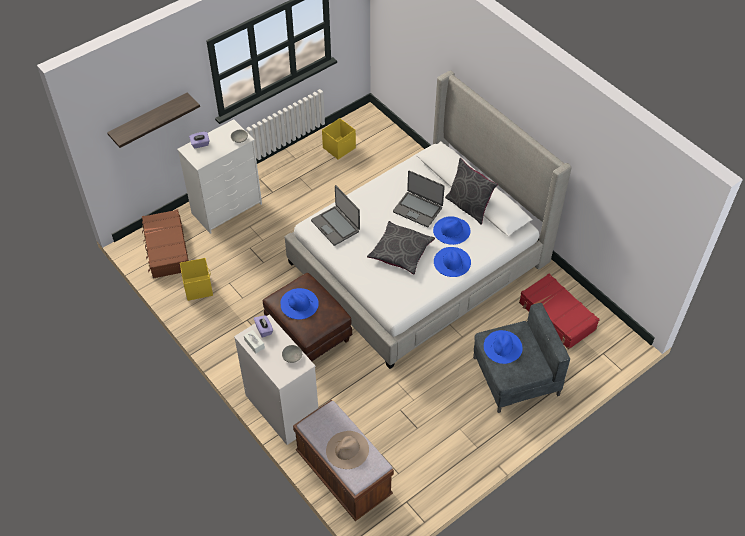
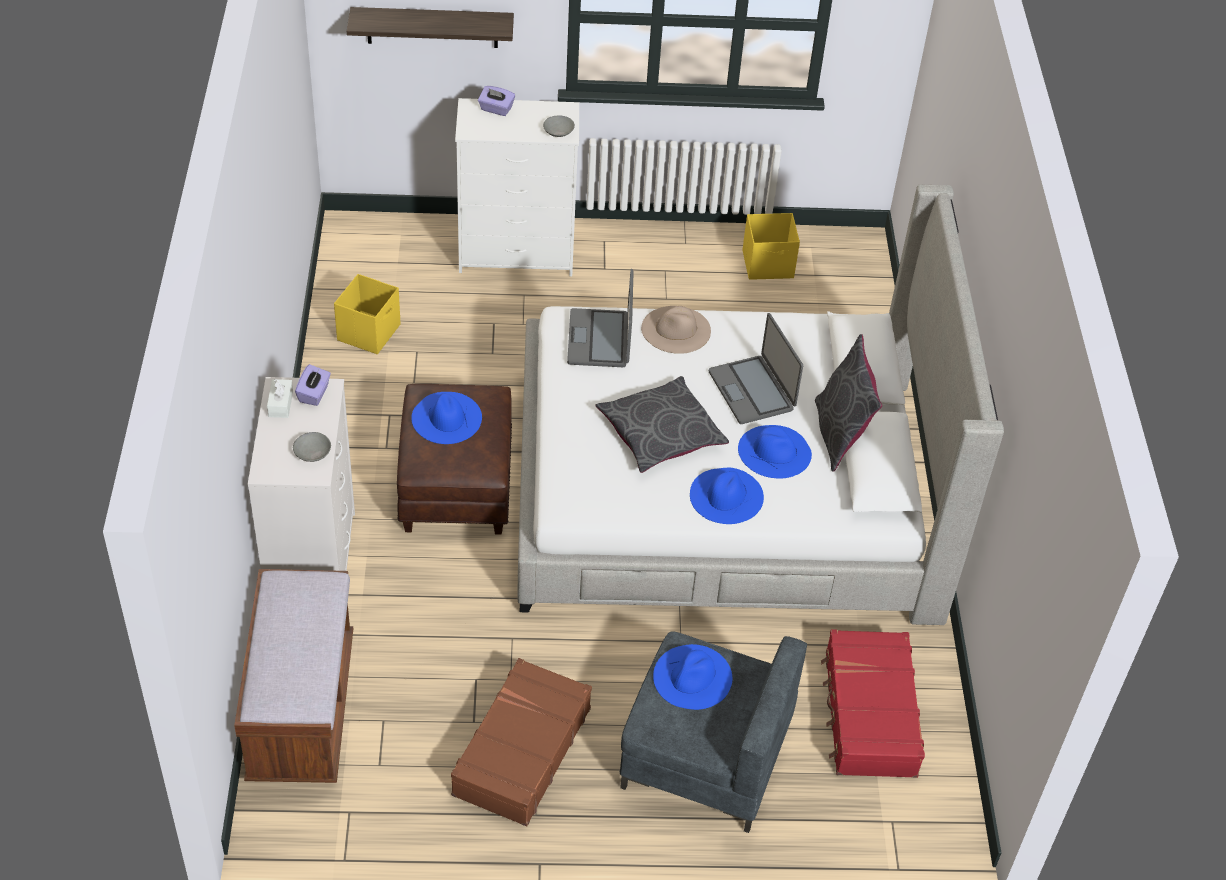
camera: 35 degrees right, 5 degrees down
(166, 249) = (379, 258): brown suitcase -> brown suitcase (520, 751)
(347, 450) = (292, 651): beige hat -> beige hat (676, 329)

